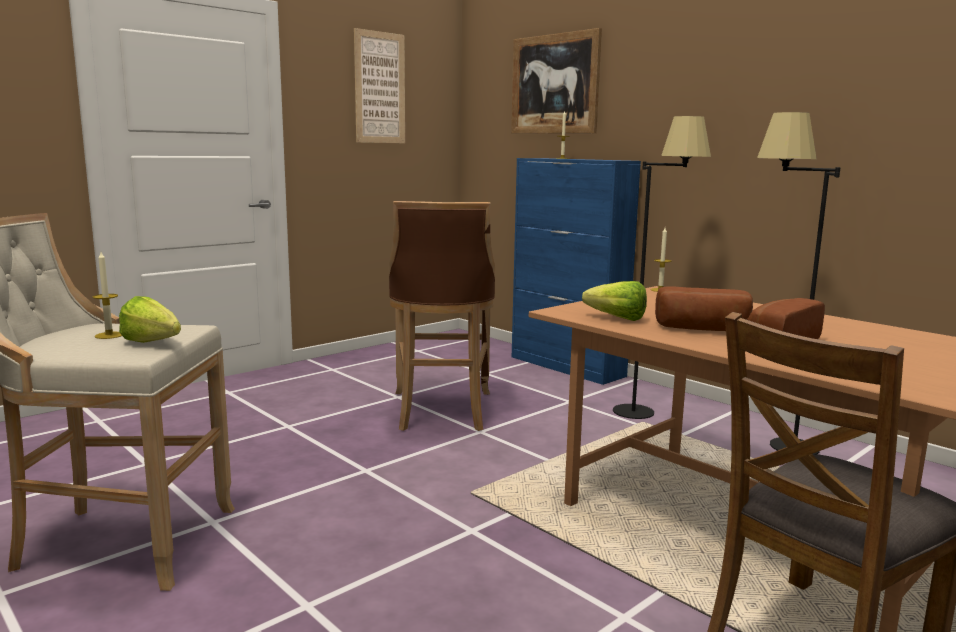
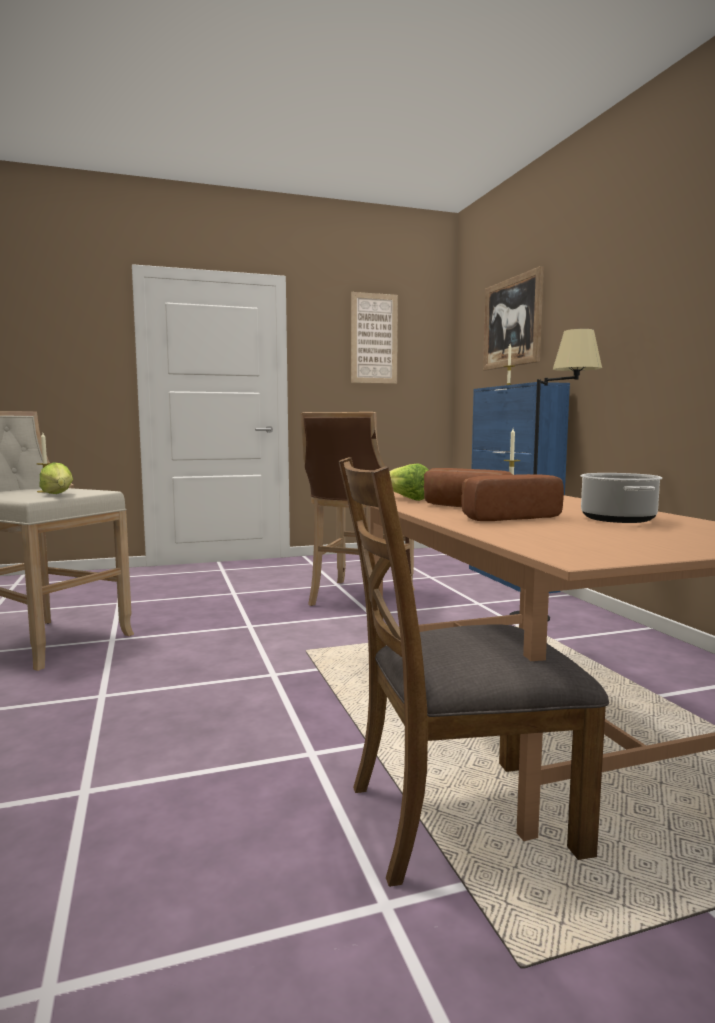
camera: 25 degrees right, 5 degrees down
(773, 447) = (641, 662): black floor lamp -> none
(862, 337) = (617, 519): none -> cooking pot

